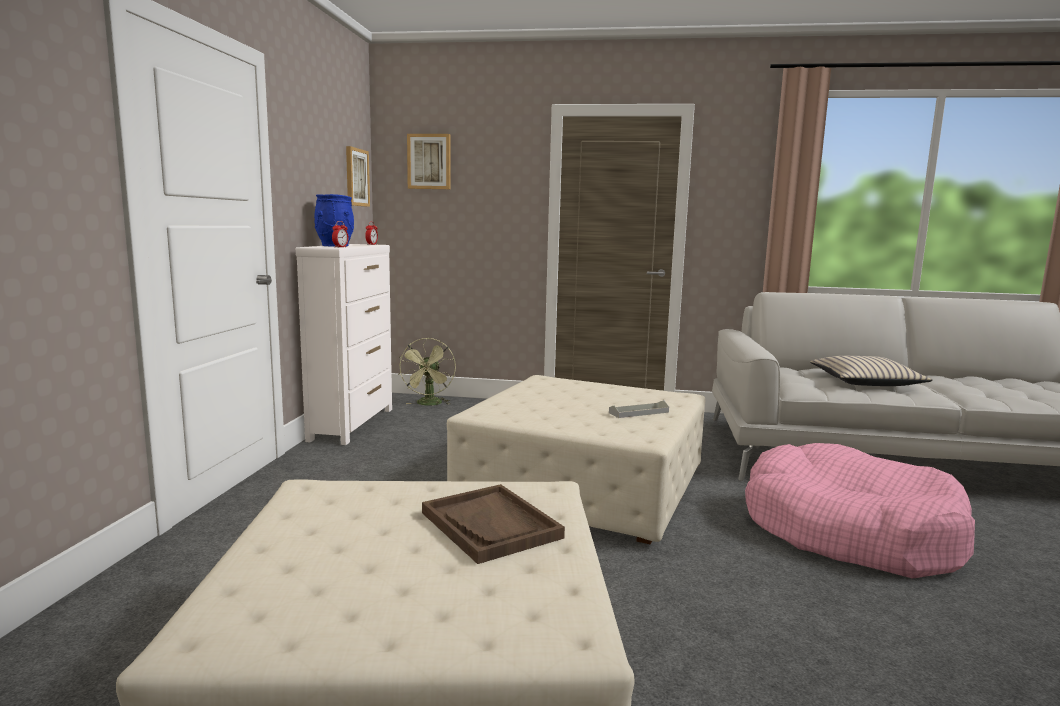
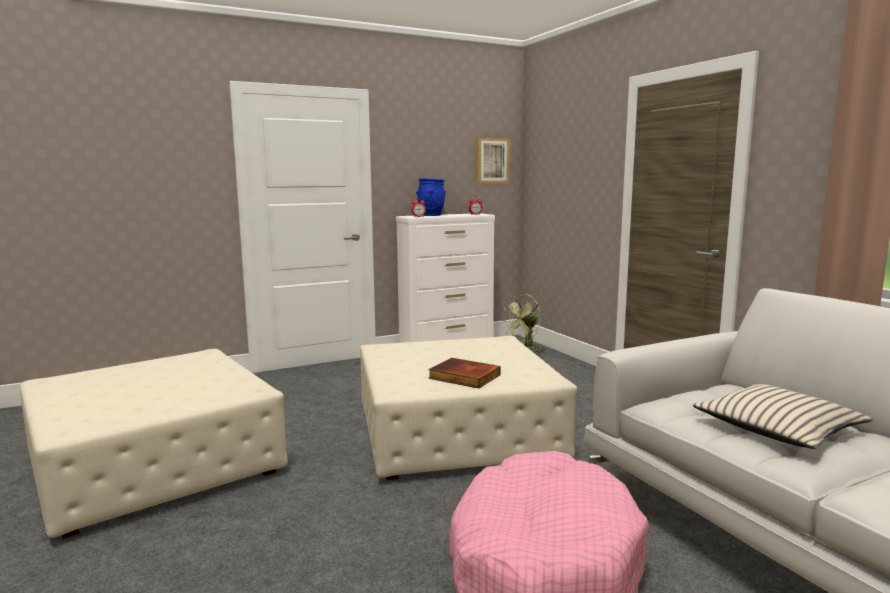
camera: 55 degrees right, 0 degrees up
(429, 161) = (550, 142): picture -> none
(491, 525) = (187, 390): brown tray -> none
(638, 412) = (463, 377): grey tray -> book

